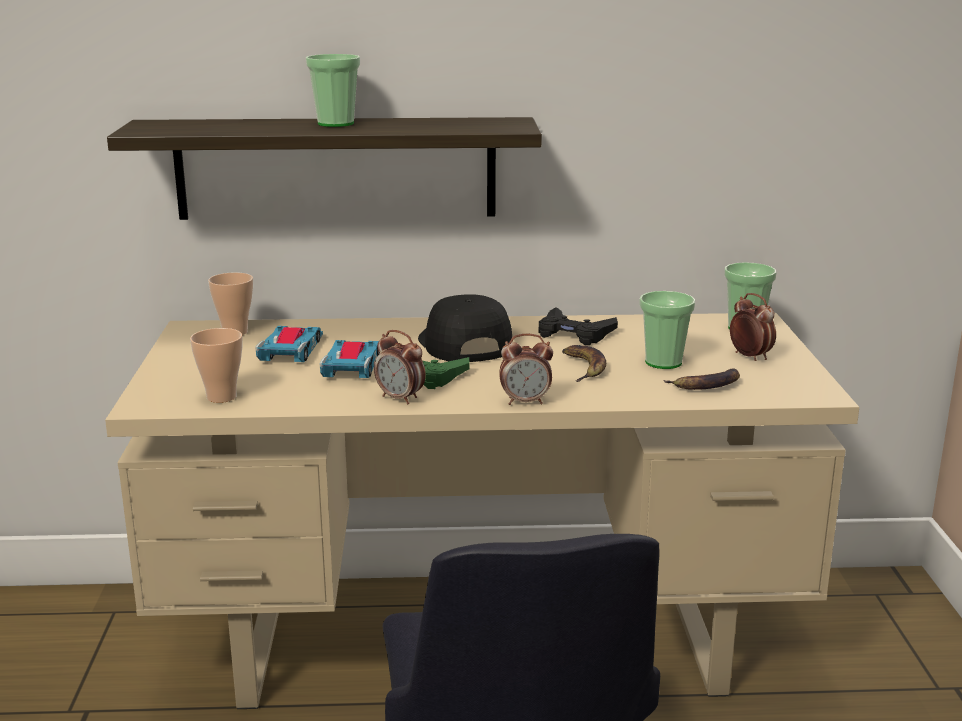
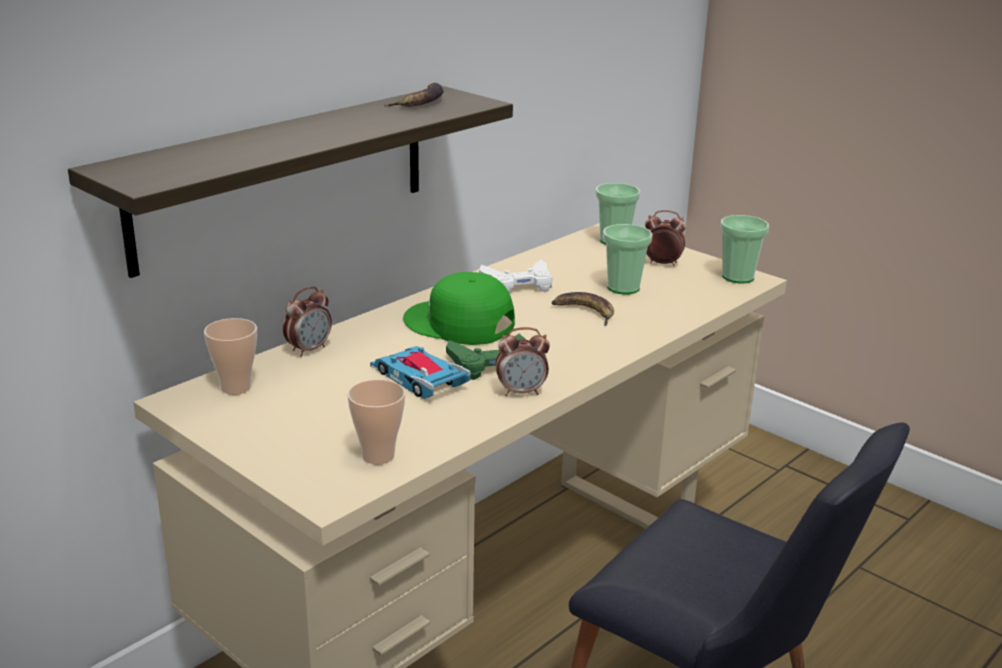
camera: 45 degrees left, 5 degrees up
(291, 350) = (333, 385): toy car -> none
(335, 123) = (312, 128): cup -> cup (738, 277)
(463, 343) = (459, 324): black cap -> green cap
(525, 402) = (609, 357): alarm clock -> alarm clock (309, 349)
(574, 333) = (518, 284): black game controller -> white game controller
(706, 385) = (683, 296): banana -> banana (420, 101)

